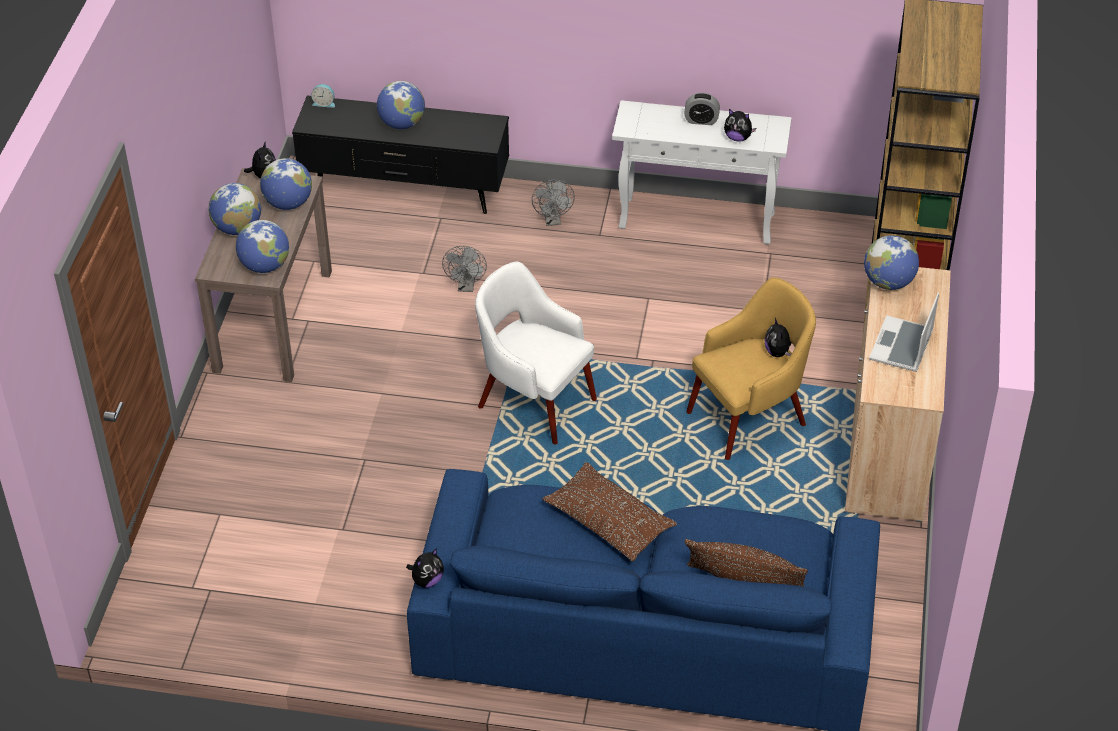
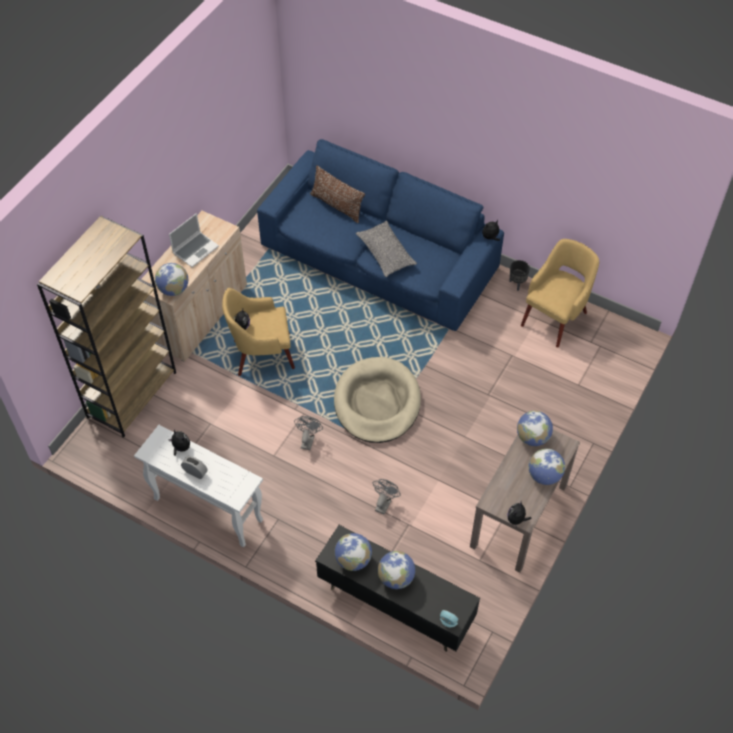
camera: 160 degrees left, 10 degrees up
(282, 615) = (555, 317): none -> yellow armchair
(288, 203) = (505, 487): globe -> globe (353, 560)
(368, 658) = (517, 284): none -> black planter
(534, 401) = (377, 402): white armchair -> beige dog bed
(553, 220) = (303, 543): grey fan -> grey fan (308, 439)
(608, 521) = (385, 254): brown pillow -> grey pillow

